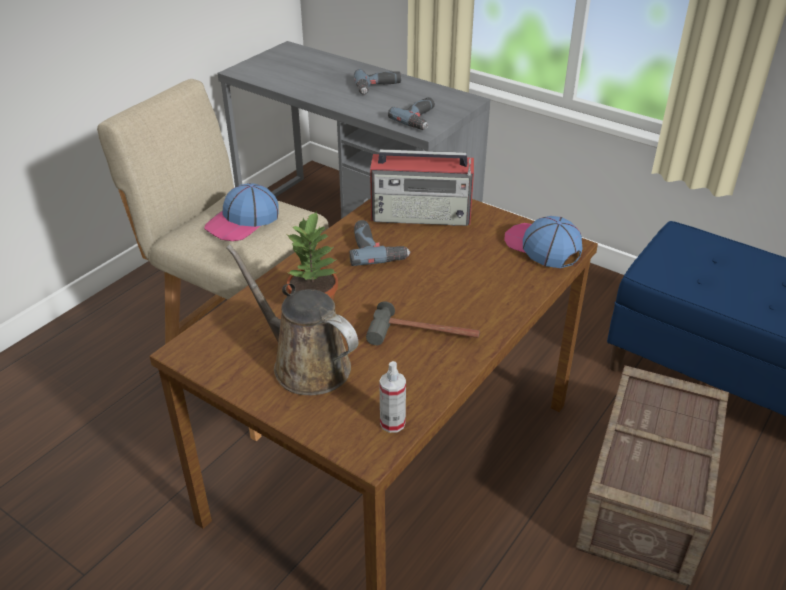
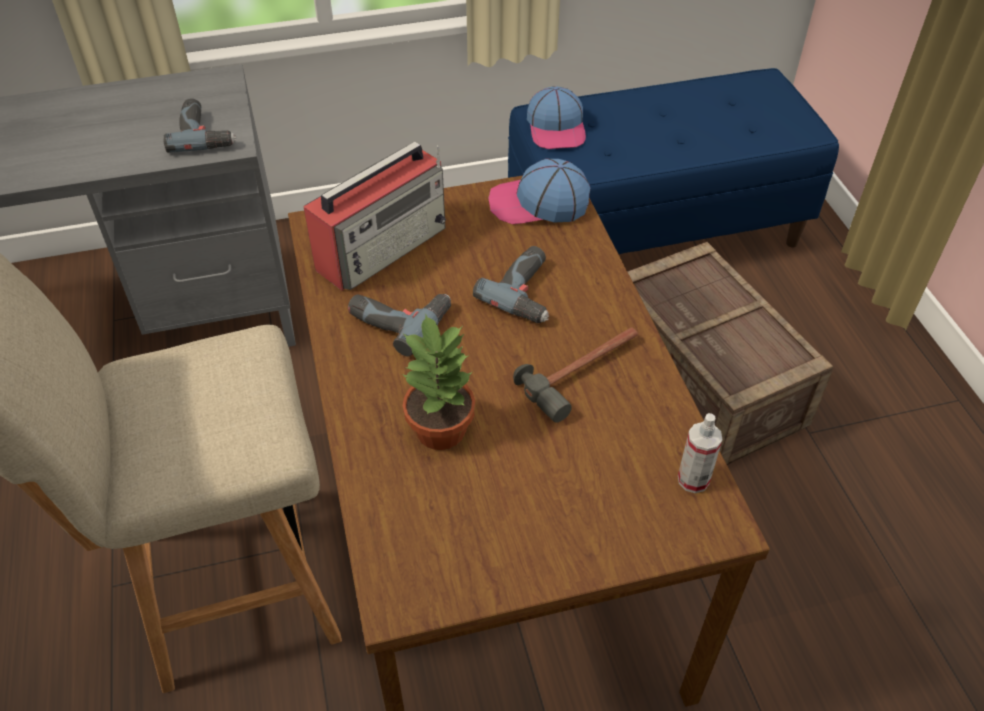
camera: 50 degrees left, 10 degrees up
(243, 221) = (197, 400): cap -> cap (556, 128)
(305, 364) = (535, 497): brown watering can -> none
(378, 87) = (85, 120): power drill -> power drill (528, 292)

